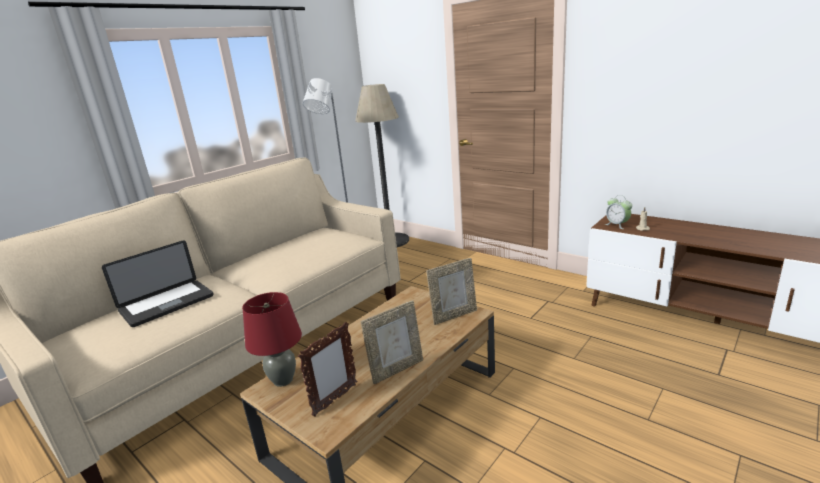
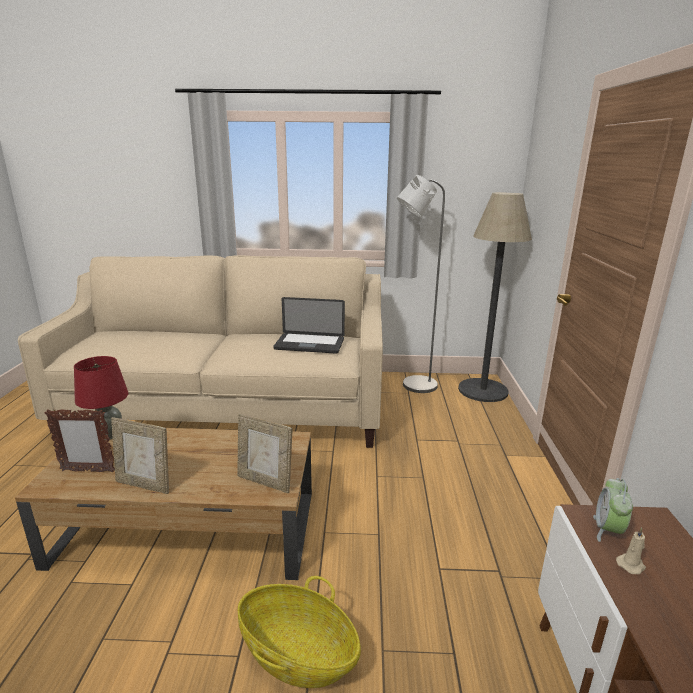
camera: 50 degrees right, 0 degrees up
(167, 304) = (153, 341): laptop -> laptop (309, 344)
(556, 390) = (298, 654): none -> basket

